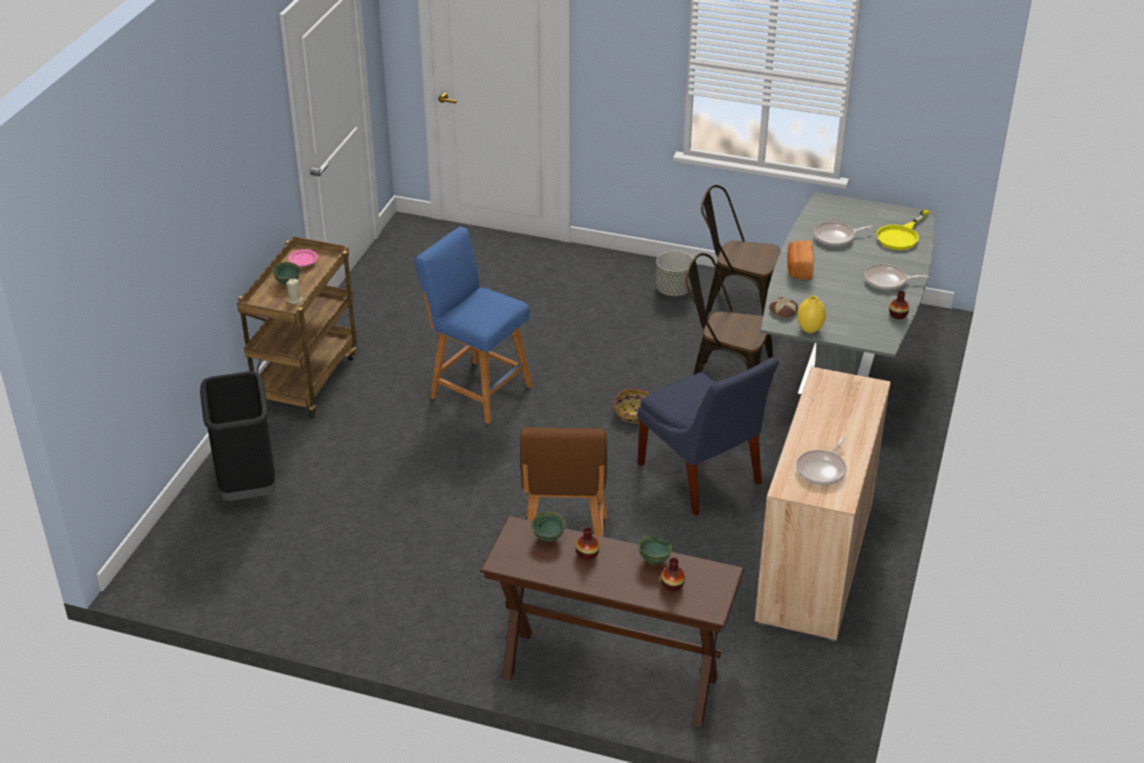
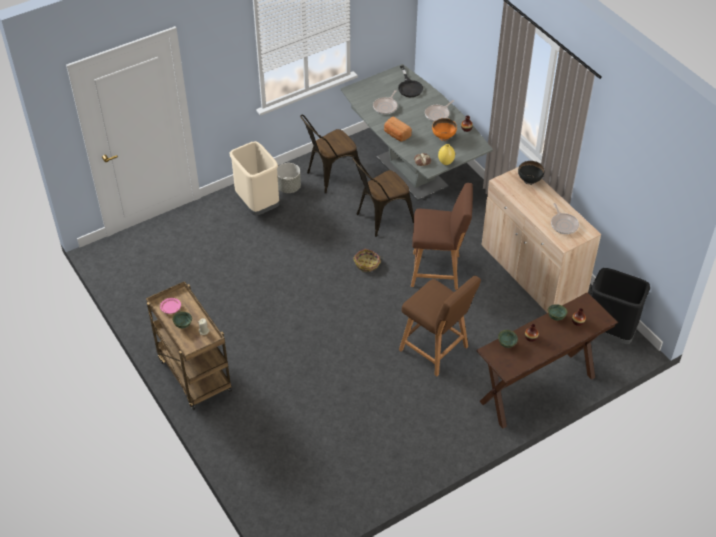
camera: 50 degrees left, 10 degrees up
(248, 486) = (259, 450): black trash can -> black trash can (609, 332)
(477, 389) = (283, 310): blue stool -> none
(613, 284) = (257, 205): none -> beige trash can
(702, 477) = (438, 271): blue chair -> brown stool
(853, 305) = (443, 137): none -> orange bowl
(862, 400) = (529, 181): none -> black bowl
(901, 236) = (409, 86): yellow frying pan -> black frying pan

